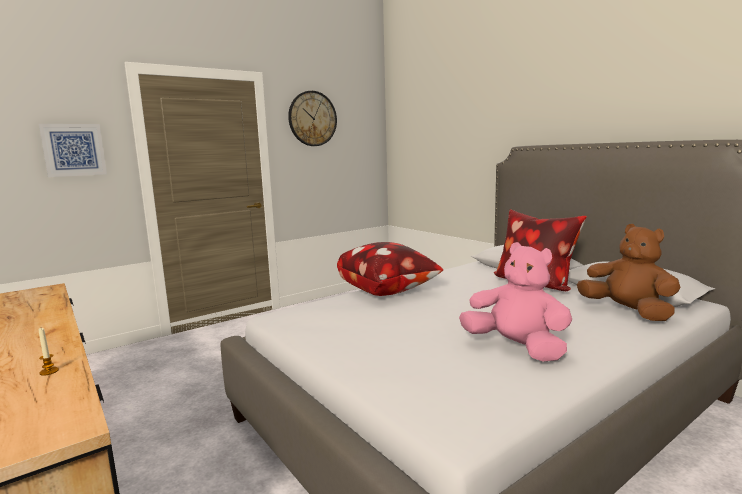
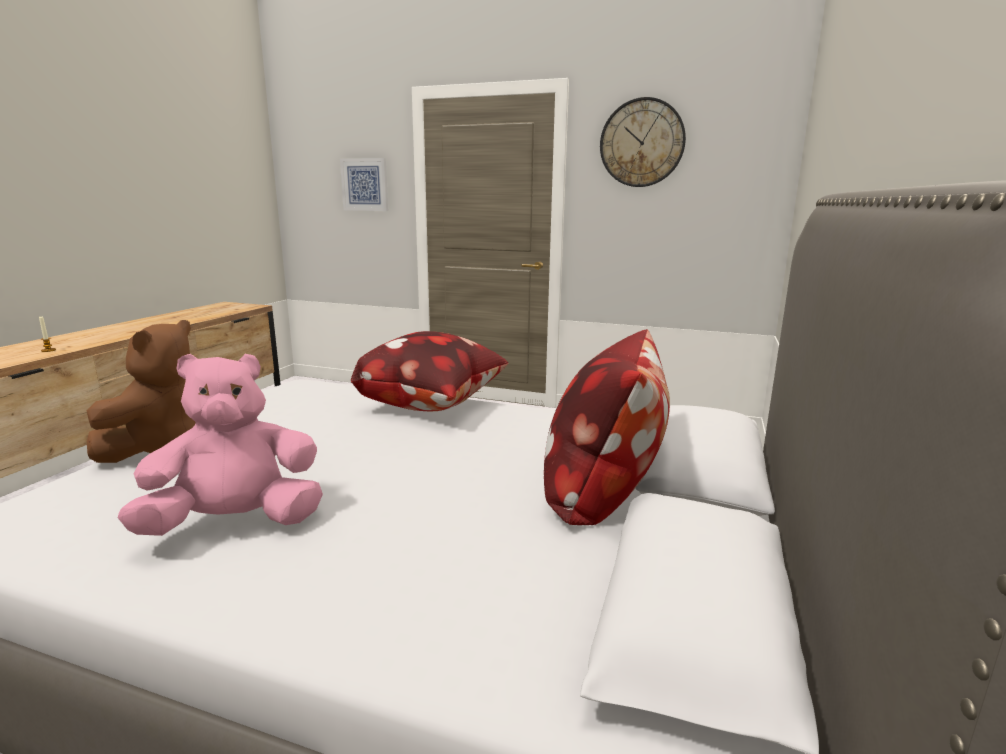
camera: 55 degrees right, 5 degrees up
(516, 348) = (236, 523): pink plush toy -> pink plush toy turned 120 degrees counterclockwise
(627, 312) = (509, 615): brown plush toy -> brown plush toy (160, 446)

